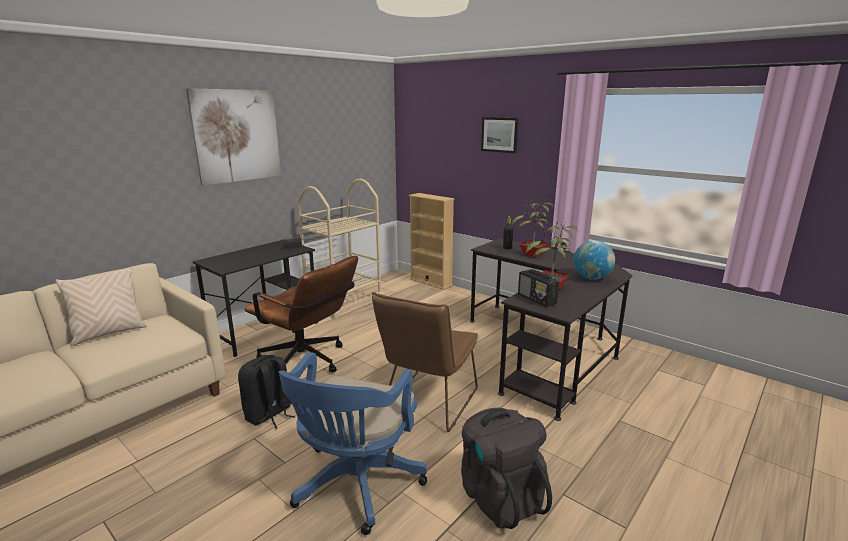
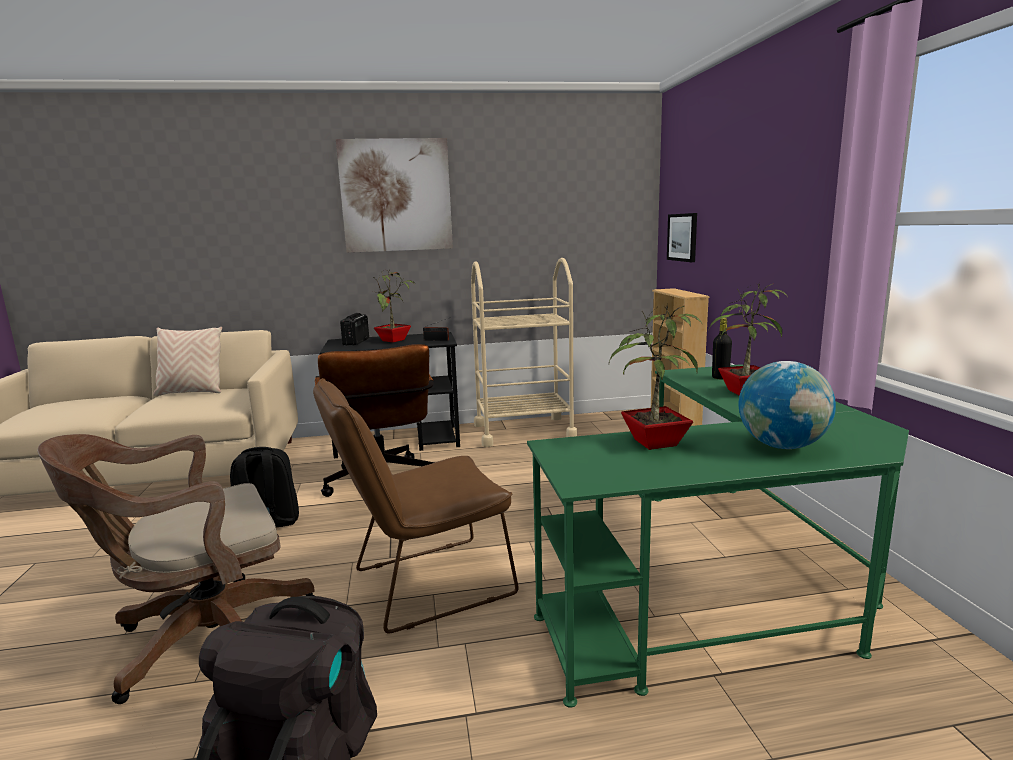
camera: 40 degrees right, 5 degrees down
(259, 253) = (394, 340): none -> potted plant
(355, 486) = (203, 641): blue office chair -> brown office chair
(500, 134) = (767, 177): picture -> picture (682, 237)
(537, 299) = (589, 452): radio -> radio (356, 342)
(545, 350) = (722, 583): black desk -> green desk

